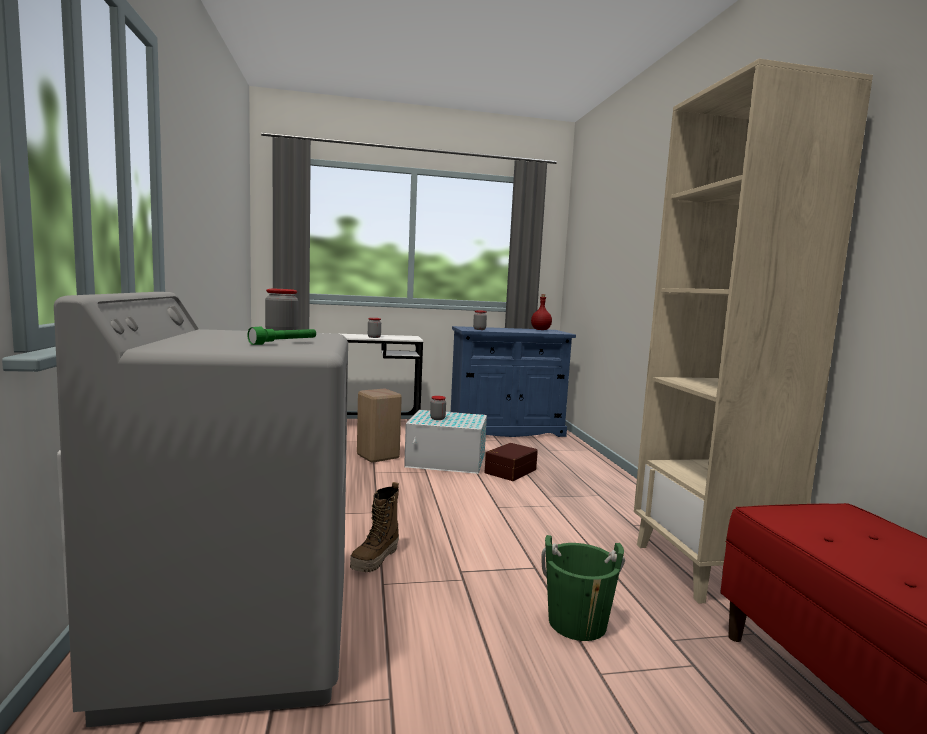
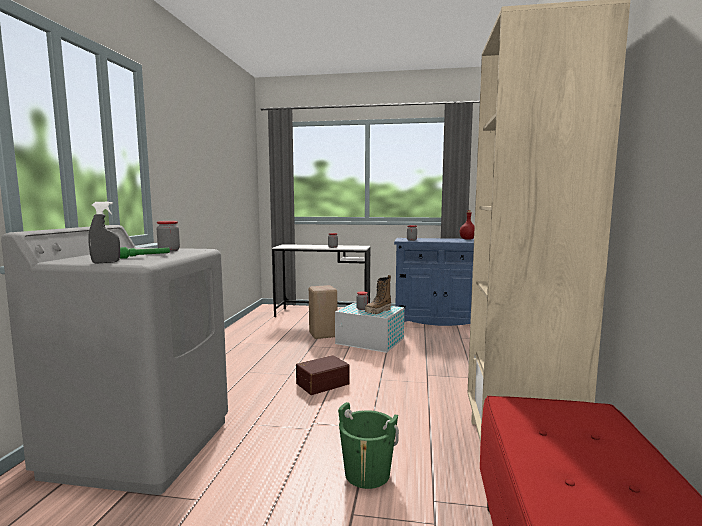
camera: 20 degrees right, 0 degrees up
(254, 350) = (106, 262): none -> grey spray bottle
(375, 559) = (262, 407): boot -> boot (378, 311)
(509, 471) = (413, 352): brown storage box -> brown storage box (322, 383)

